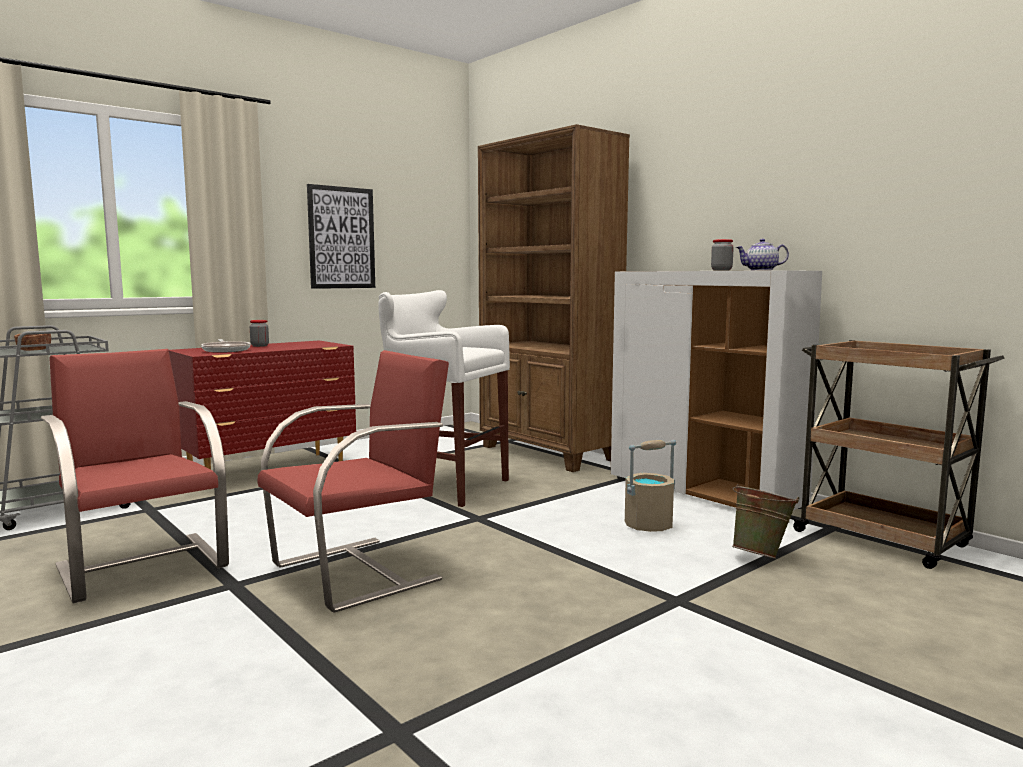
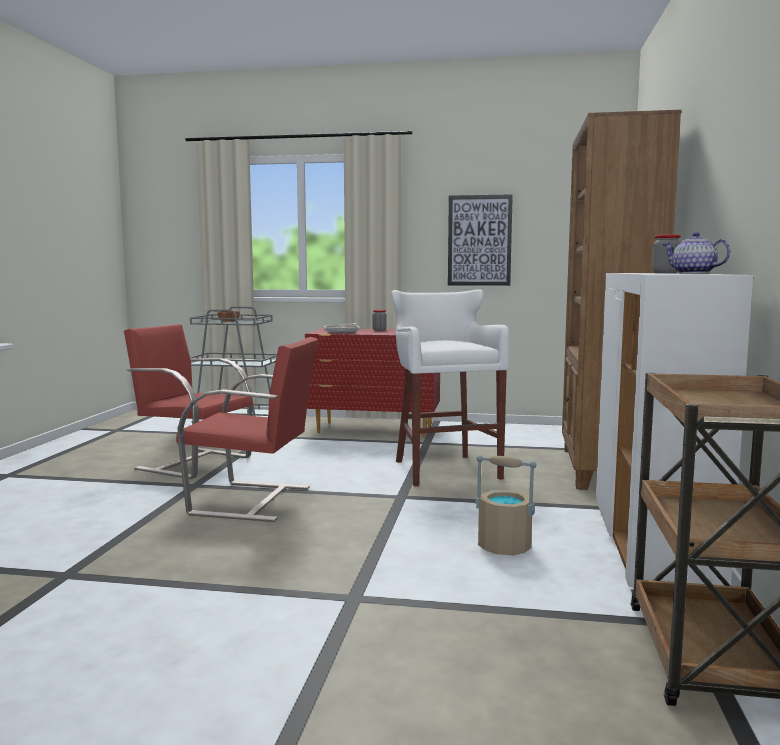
camera: 50 degrees right, 0 degrees up
(142, 565) = (193, 462): red chair -> red chair turned 75 degrees counterclockwise
(761, 556) = (521, 607): green bucket -> none

